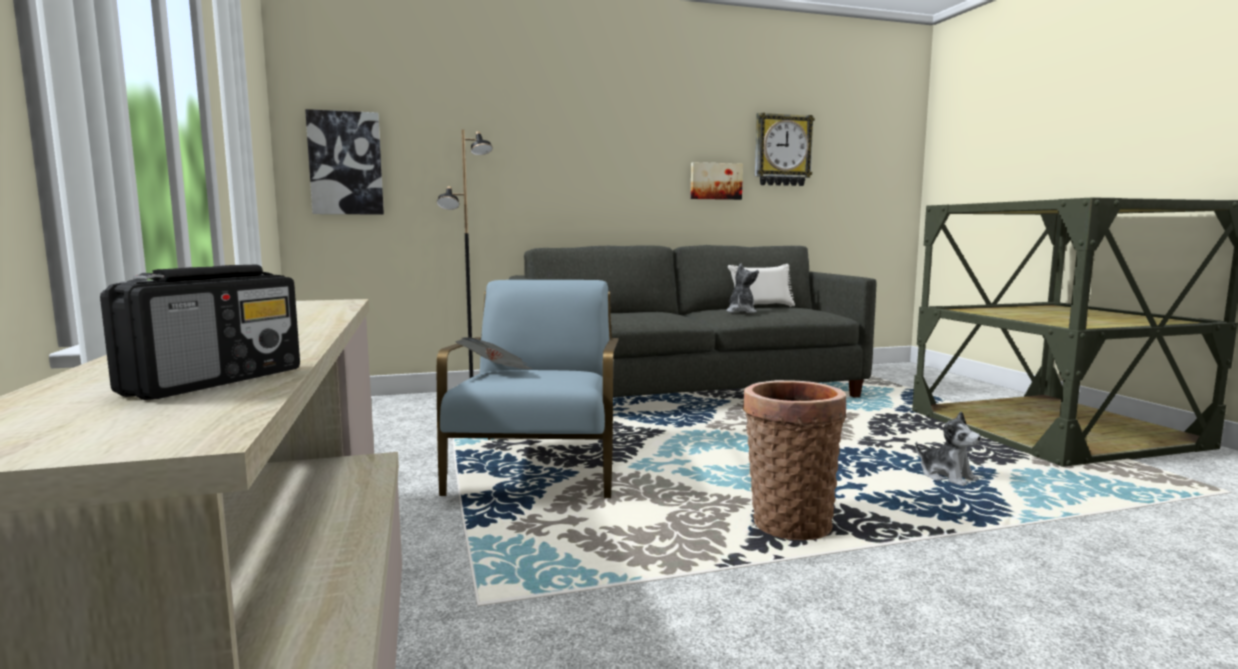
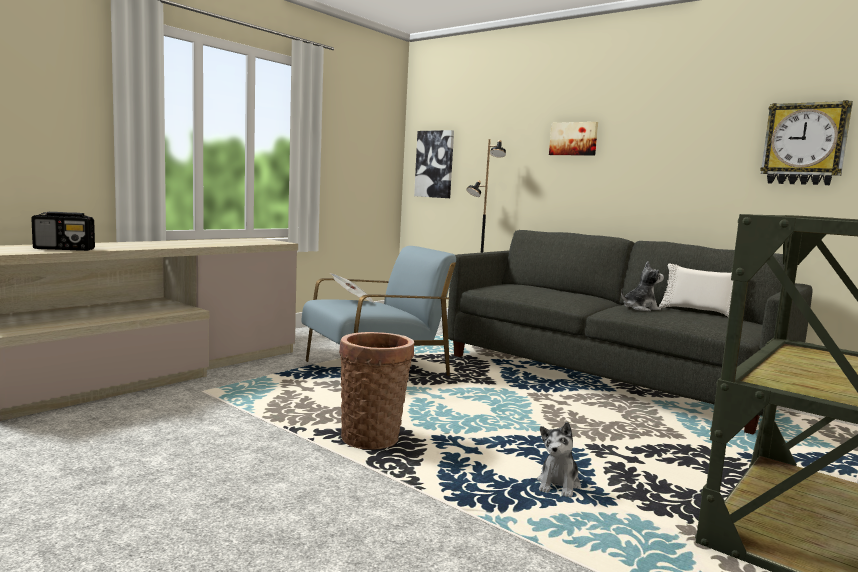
camera: 55 degrees right, 0 degrees up
(715, 181) = (712, 178): picture -> picture (573, 139)

